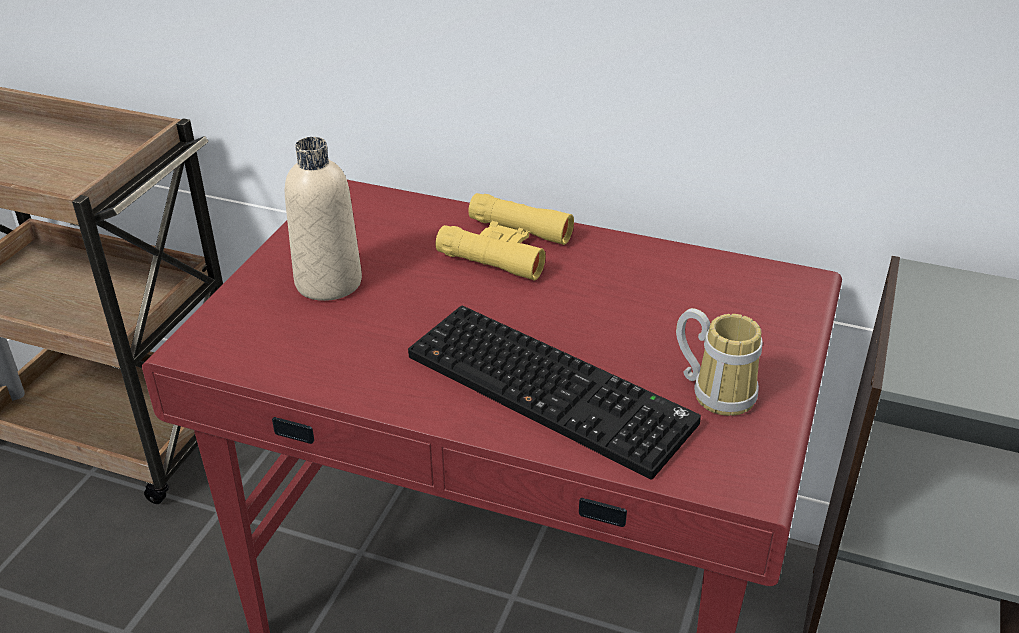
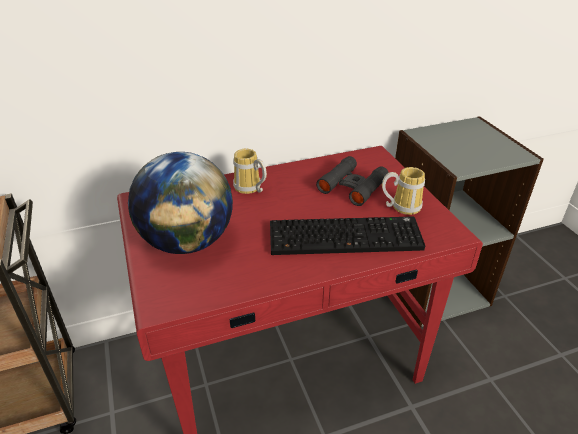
camera: 40 degrees left, 0 degrees up
(328, 282) = (187, 242): beige bottle -> globe
(505, 247) = (249, 189): yellow binoculars -> mug
(677, 318) = (352, 186): none -> black binoculars

